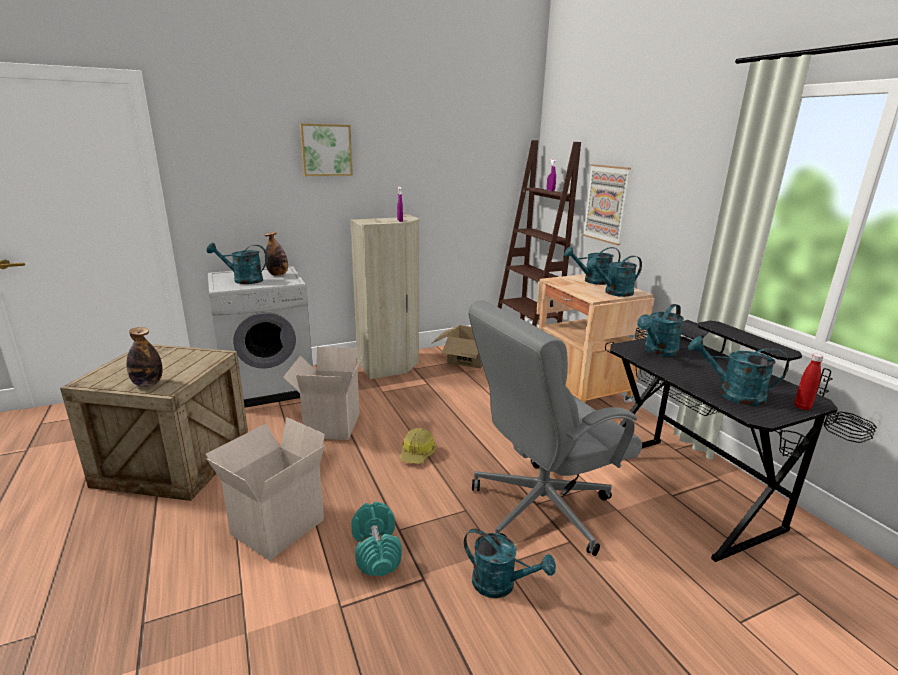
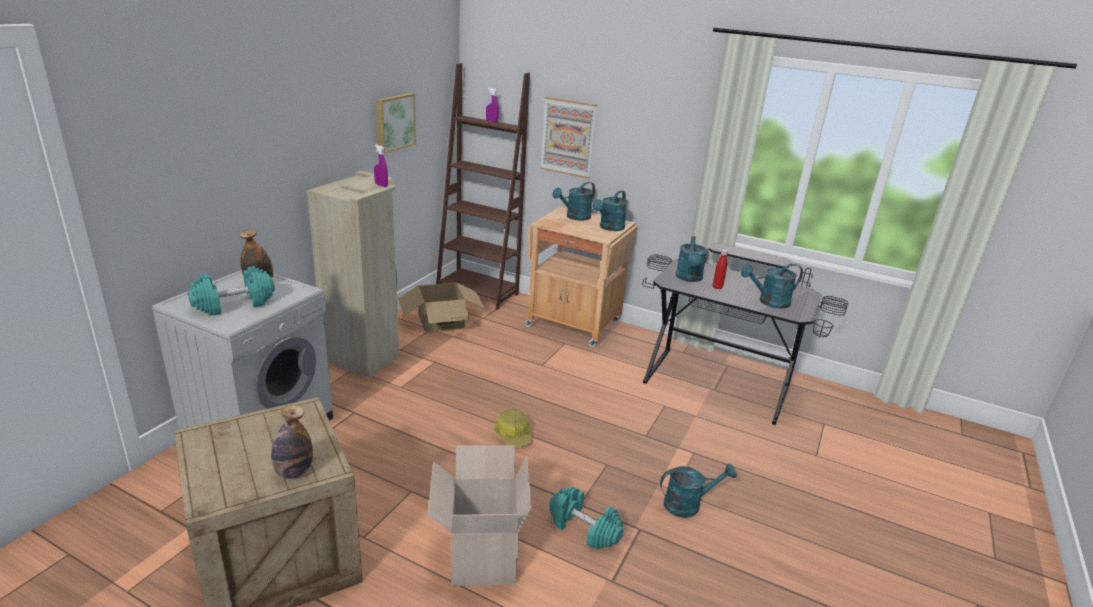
camera: 40 degrees left, 5 degrees up
(243, 280) = (234, 304): turquoise watering can -> turquoise dumbbell
(326, 150) = (272, 106): picture -> picture (394, 122)
(331, 424) = (396, 442): cardboard box -> none
(542, 507) = (652, 436): grey office chair -> none
(802, 407) = (807, 299): red bottle -> red bottle (717, 287)

